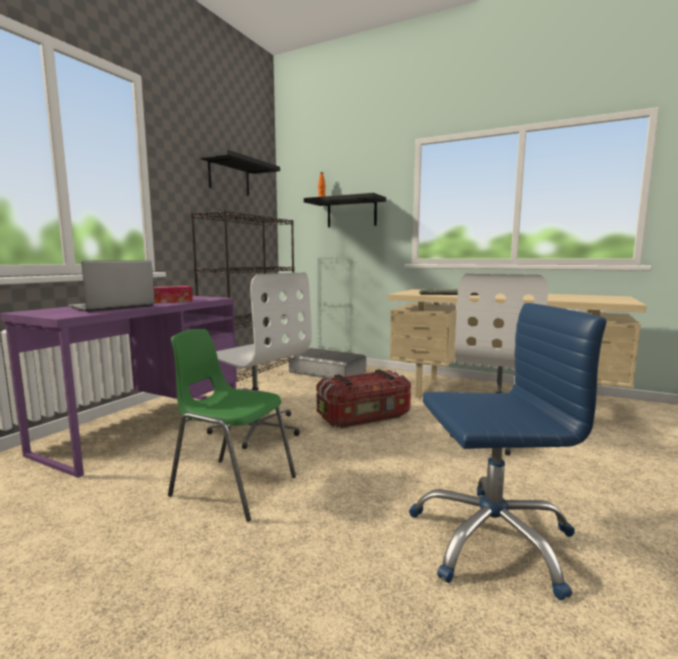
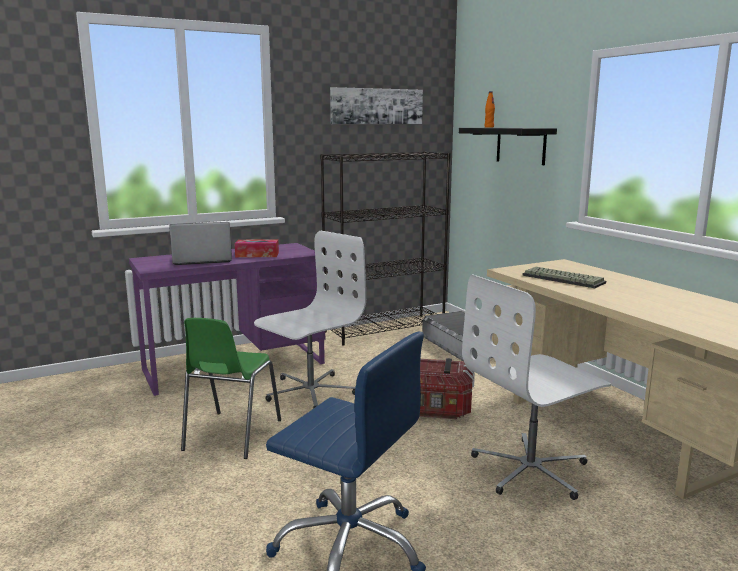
camera: 35 degrees right, 5 degrees up
(229, 177) = (376, 106): black shelf -> picture
(233, 486) = (231, 435): green chair -> green chair turned 135 degrees counterclockwise
(256, 428) = (310, 391): white office chair -> white office chair turned 120 degrees counterclockwise

